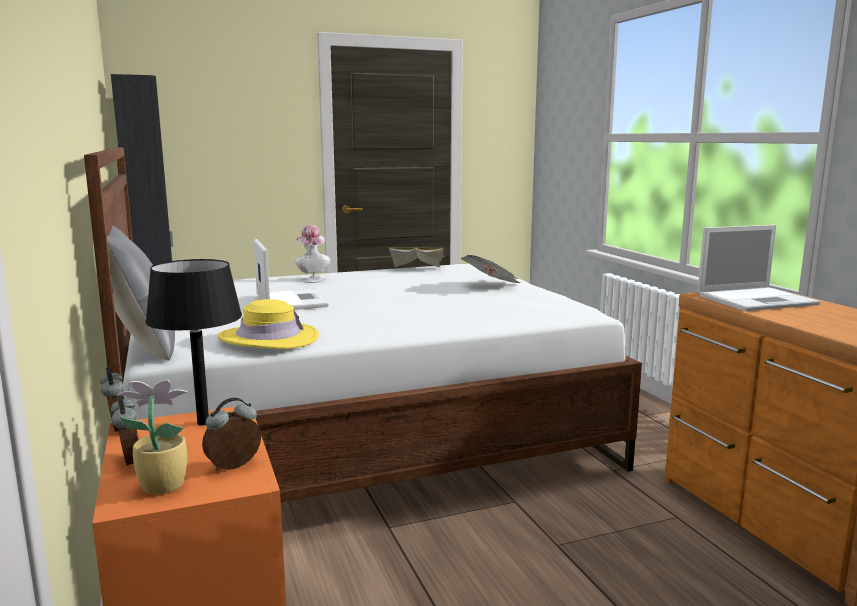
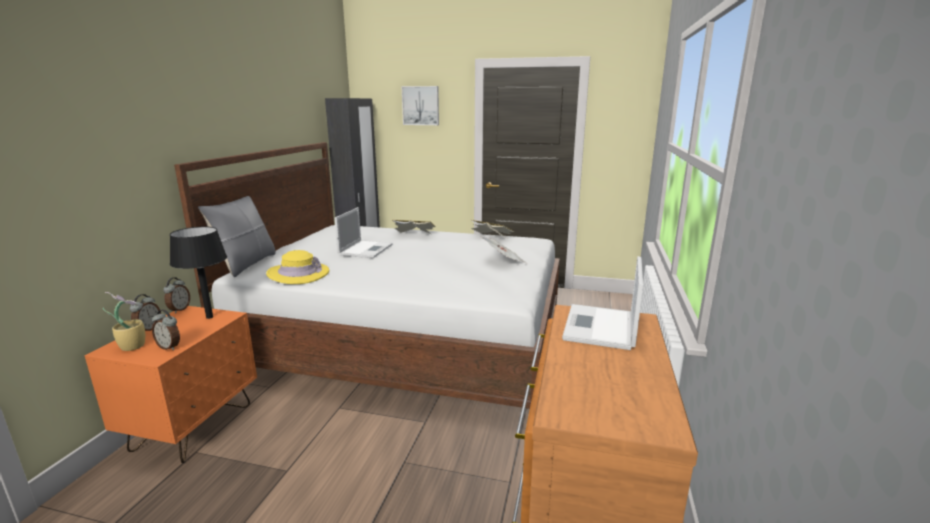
camera: 35 degrees right, 5 degrees up
(234, 467) = (170, 347): alarm clock -> alarm clock turned 150 degrees counterclockwise
(237, 96) = (421, 105): none -> picture
(312, 279) = (414, 235): hat -> book
(757, 300) = (600, 328): laptop -> laptop turned 90 degrees clockwise

